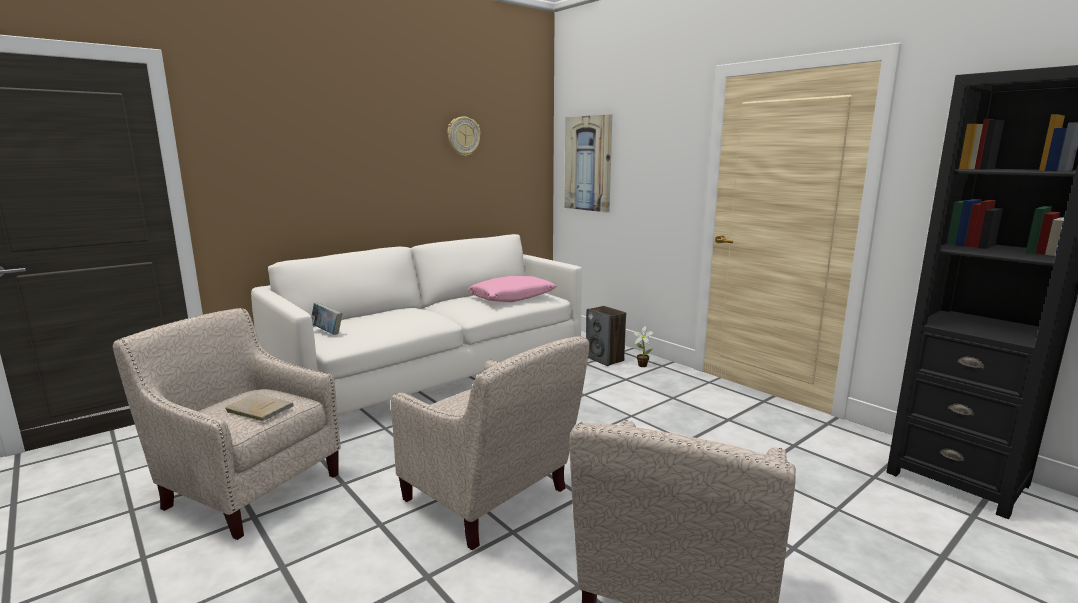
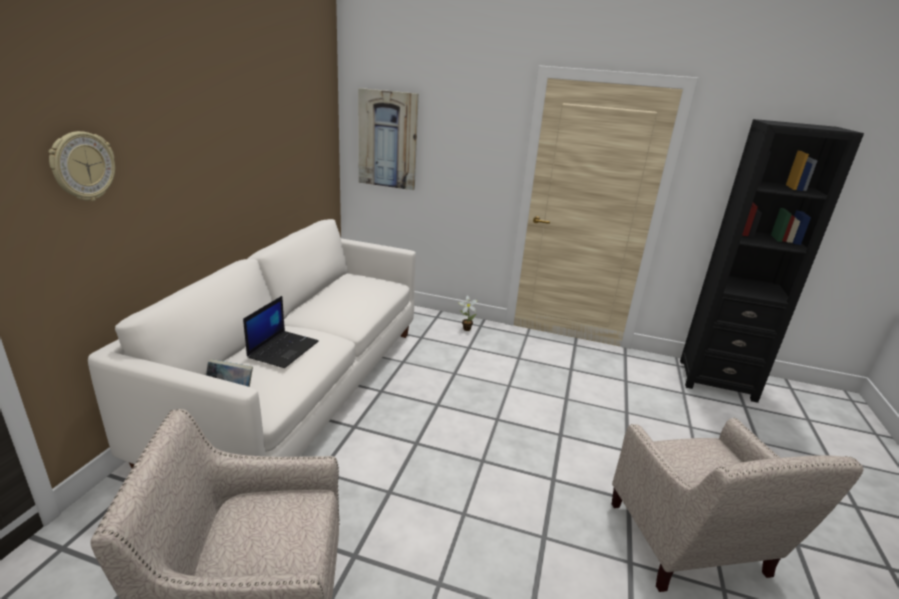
camera: 35 degrees left, 10 degrees up
(258, 409) = (287, 530): beige book -> none
(392, 316) = (283, 349): none -> laptop
(463, 136) = (273, 115): wall clock -> wall clock (82, 166)
(491, 500) = (497, 513): beige armchair -> none
(512, 297) = (363, 293): pink pillow -> none
(605, 359) = (432, 328): speaker -> none

